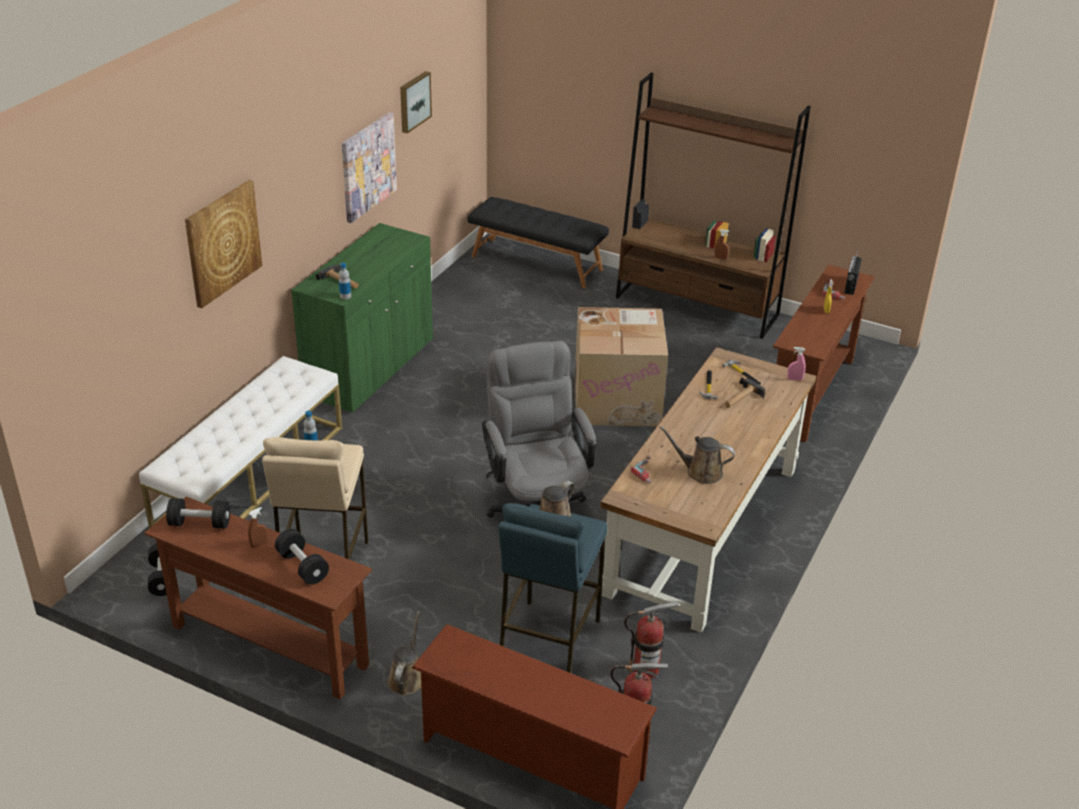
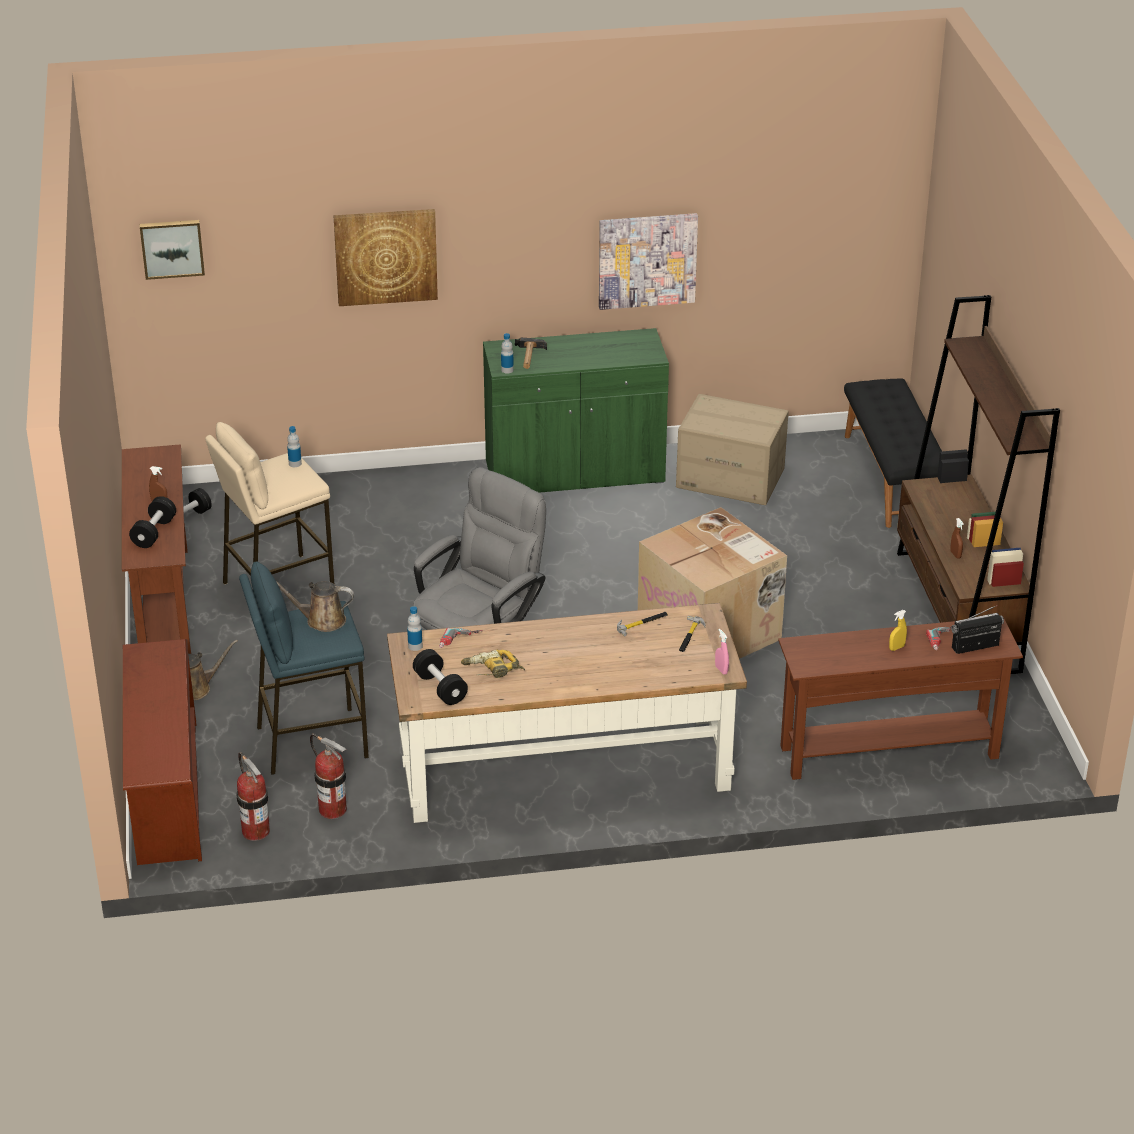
camera: 55 degrees right, 0 degrees up
(200, 523) = (155, 466): black dumbbell -> black dumbbell (440, 688)
(251, 476) = (350, 493): white bench -> none
(413, 101) = (750, 215): picture -> picture (172, 248)
(460, 314) = (731, 478): none -> cardboard box
(632, 494) = (415, 646): none -> bottle
(700, 472) = (492, 670): brown watering can -> power drill
(741, 398) = (644, 650): hammer -> none

